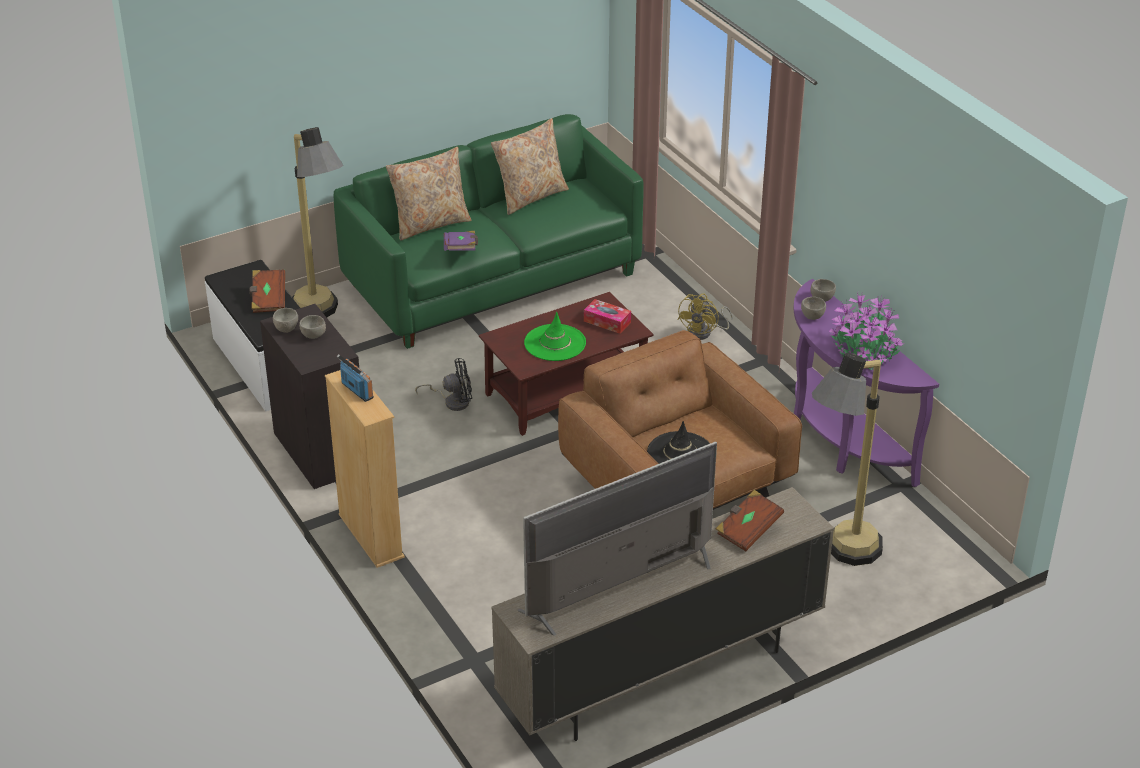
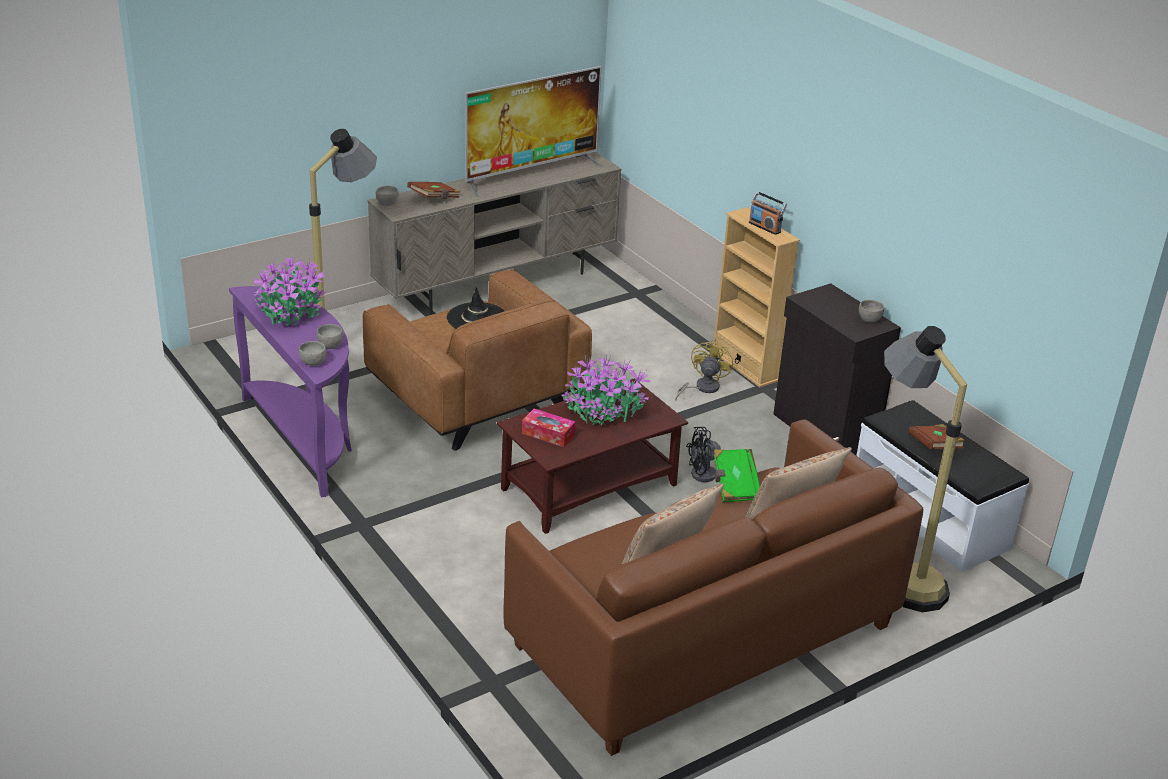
camera: 175 degrees right, 5 degrees down
(314, 335) = (838, 313): grey bowl -> grey bowl (386, 203)
(461, 249) = (734, 485): purple book -> green book
(493, 279) = (703, 636): green sofa -> brown sofa
(555, 343) = (604, 412): green hat -> potted plant
(704, 332) = (427, 558): yellow fan -> yellow fan (702, 388)

